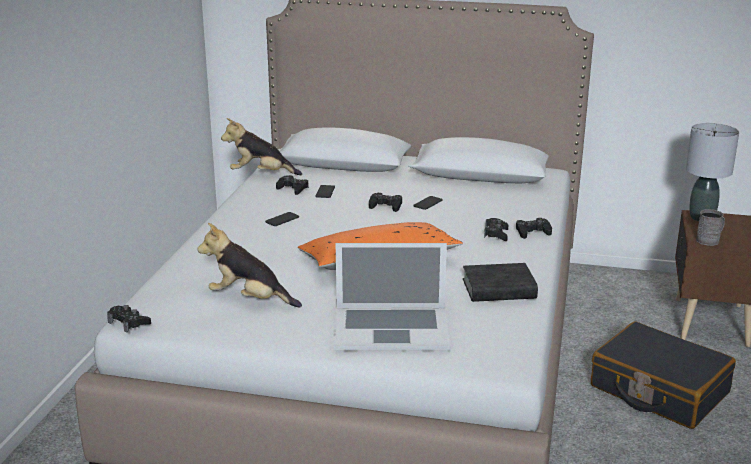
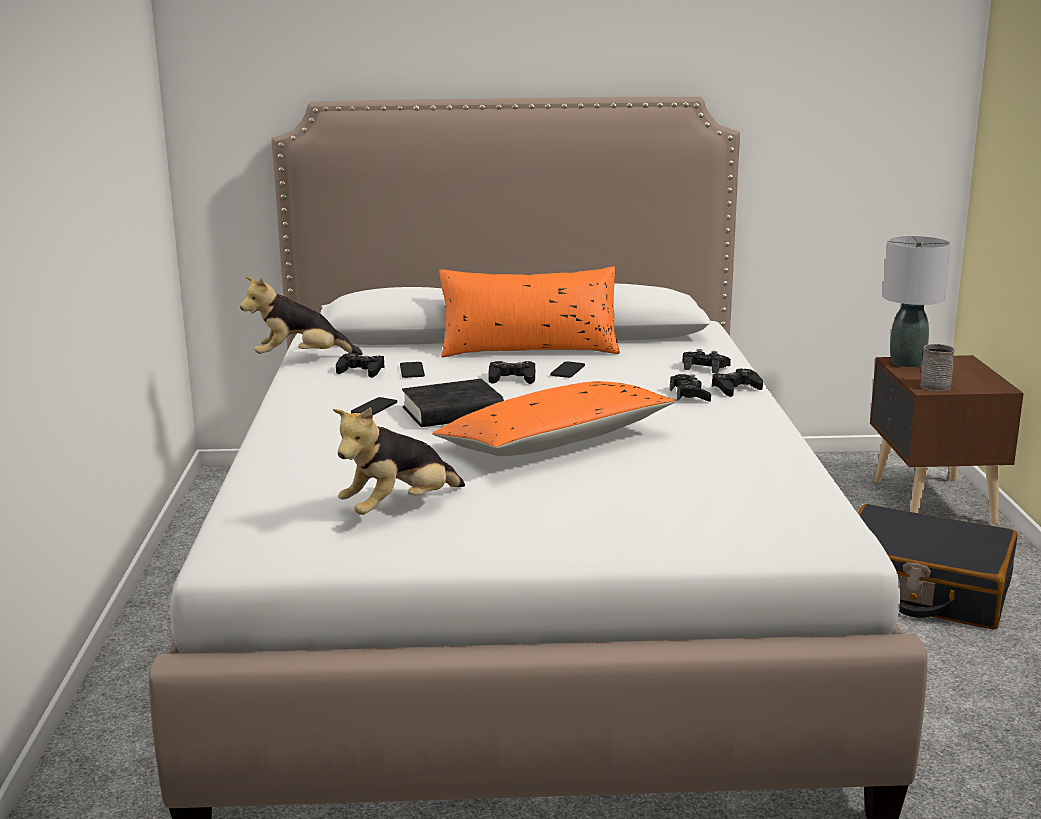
camera: 15 degrees left, 5 degrees down
(129, 323) = (226, 562): black game controller -> black game controller (705, 368)
(249, 299) = (399, 509): plush toy -> plush toy turned 45 degrees counterclockwise
(391, 328) = (639, 519): laptop -> none
(414, 182) = (529, 349): none -> orange pillow
(499, 289) = (748, 456): black book -> black book (453, 412)

